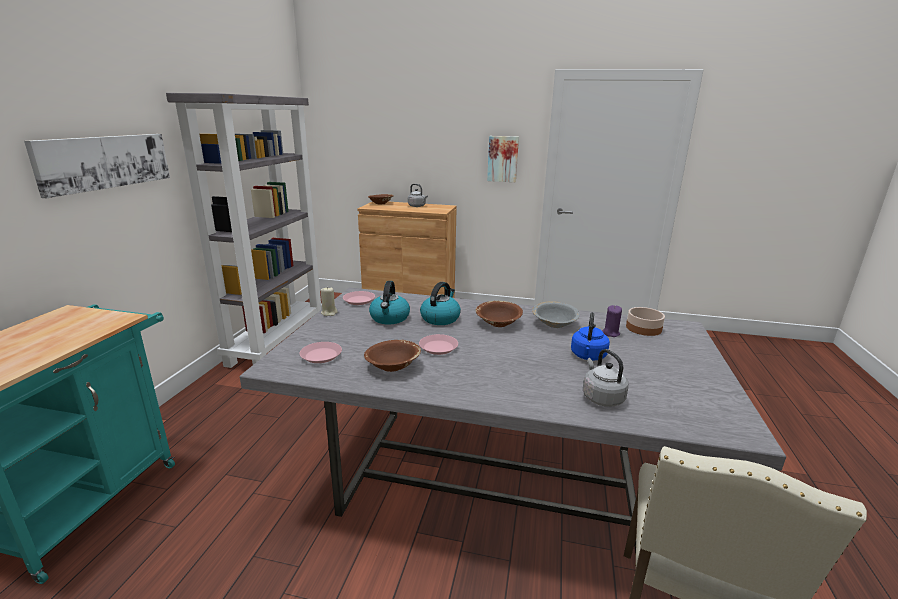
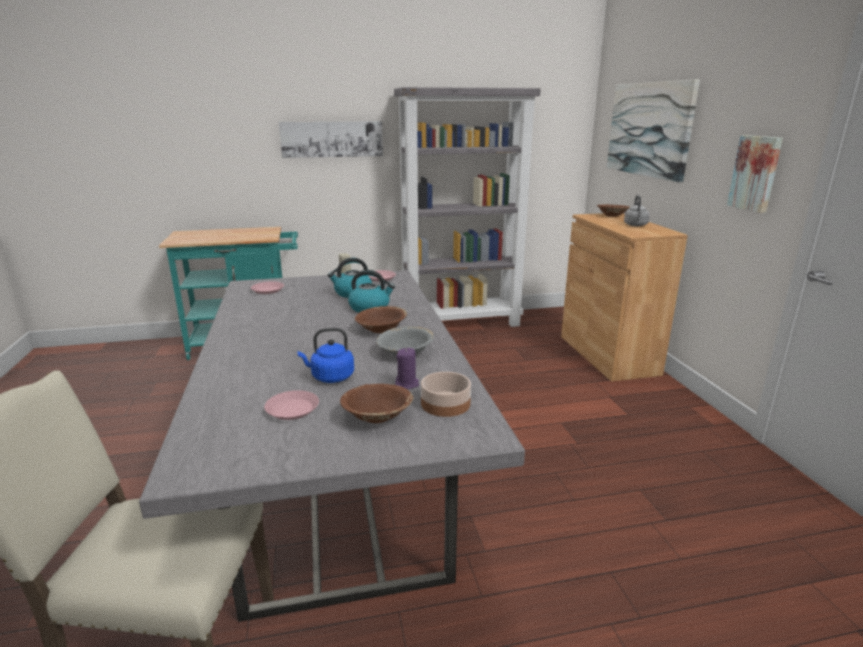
camera: 65 degrees right, 0 degrees up
(388, 133) = (649, 129): none -> picture
(393, 366) = (262, 310): brown bowl -> brown bowl (377, 416)
(438, 347) = (306, 317): pink plate -> pink plate (292, 409)
(601, 397) = (239, 391): grey kettle -> none

